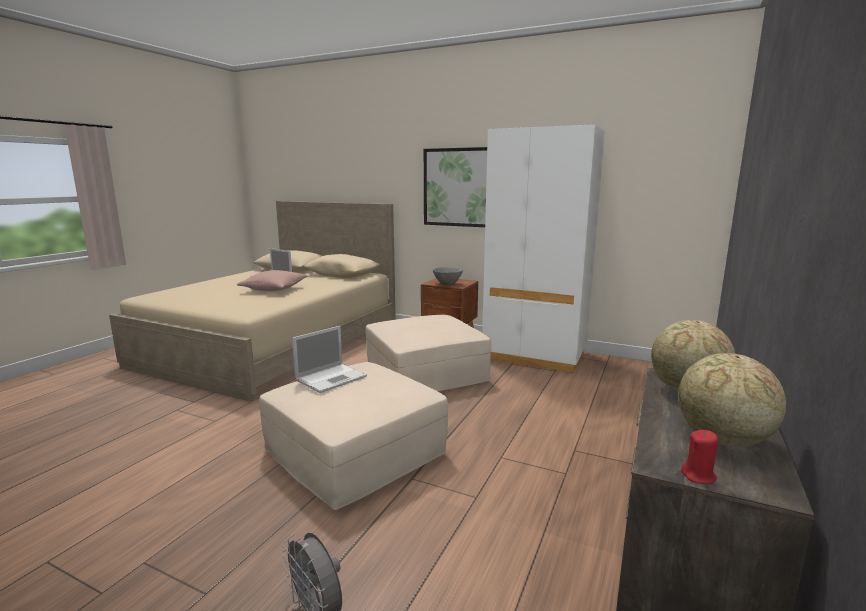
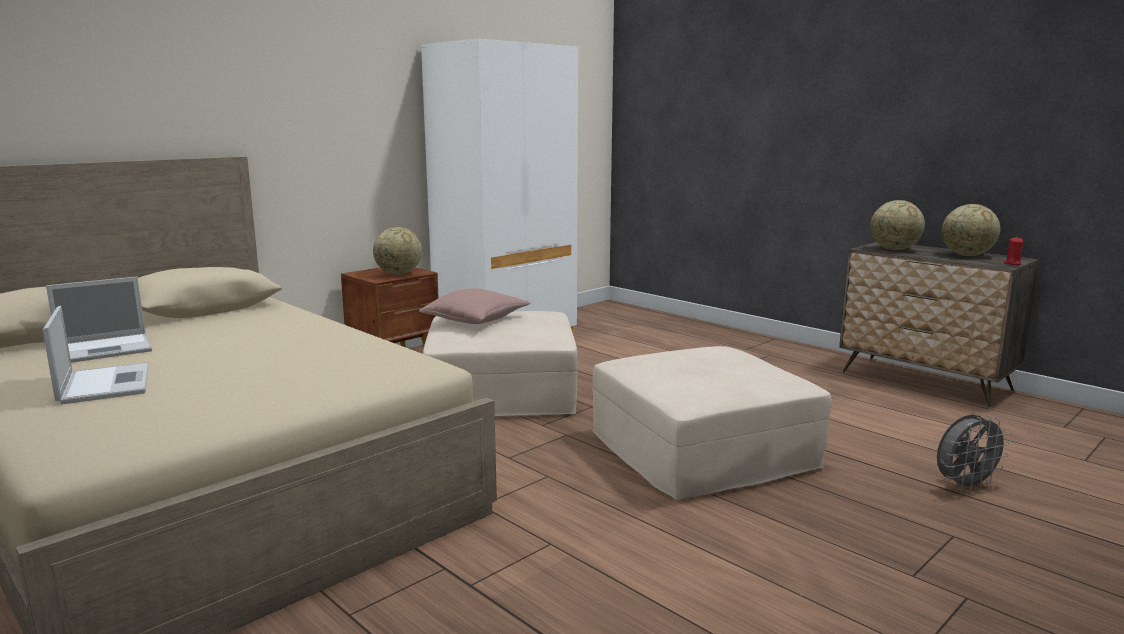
camera: 70 degrees left, 0 degrees up
(274, 290) = (253, 349): pink pillow -> pink pillow (475, 320)
(332, 378) = (674, 372): laptop -> laptop (105, 384)
(447, 284) = (398, 274): grey bowl -> globe
(459, 187) = (355, 122): picture -> none

